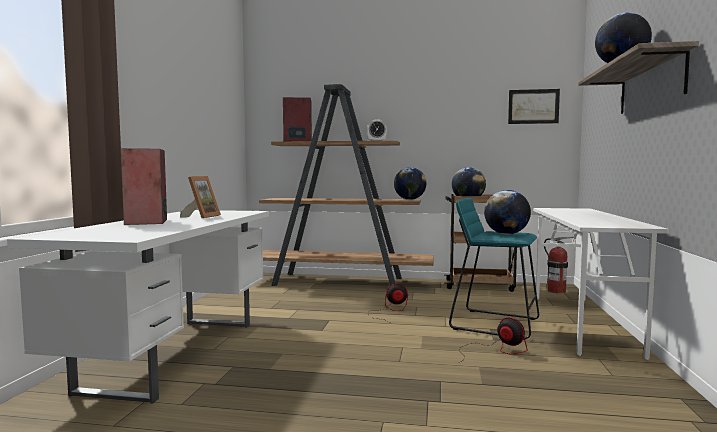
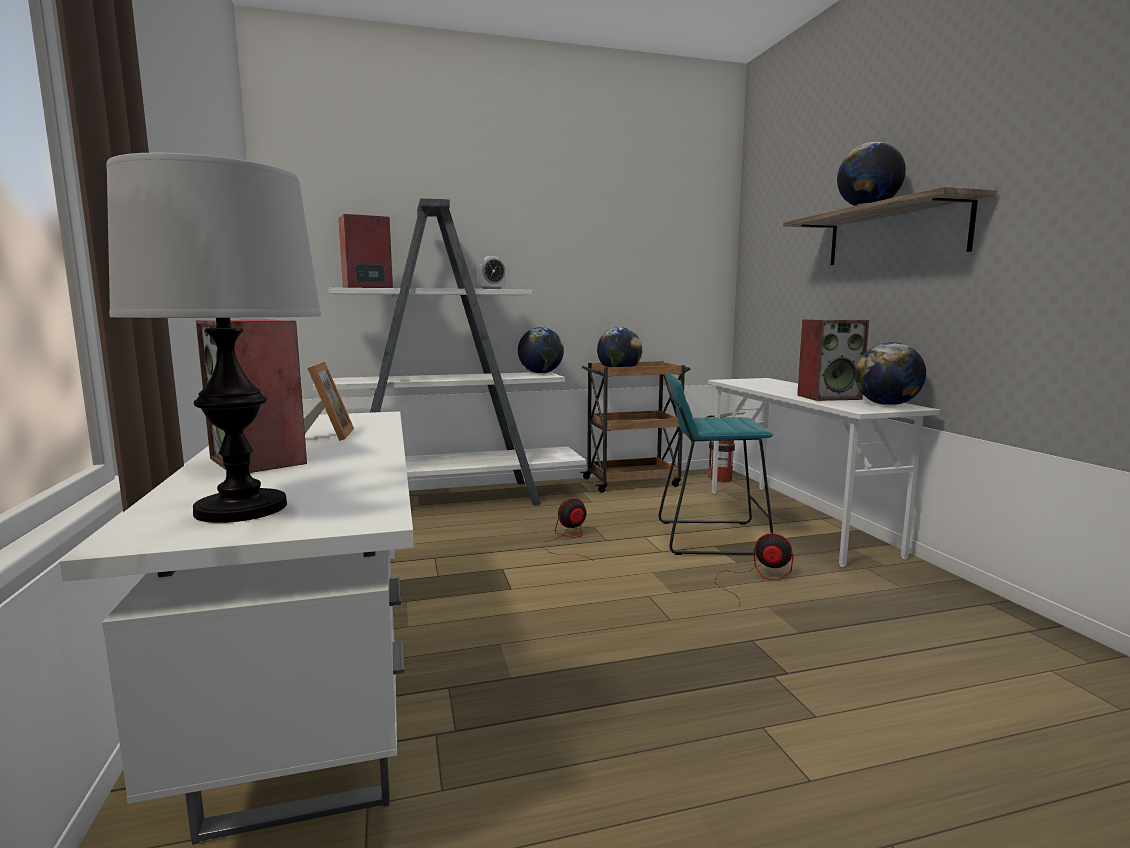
camera: 25 degrees left, 5 degrees up
(96, 232) = (240, 508): none -> table lamp
(341, 282) = (446, 499): brown bookcase -> white bookcase
(506, 234) = (728, 421): globe -> globe (887, 405)
(533, 106) = (685, 246): picture -> none
(594, 219) = (829, 397): none -> speaker

